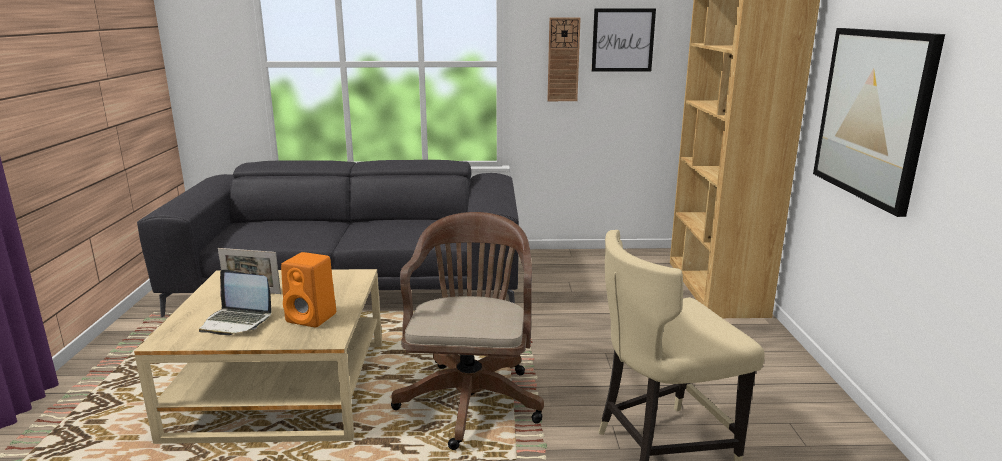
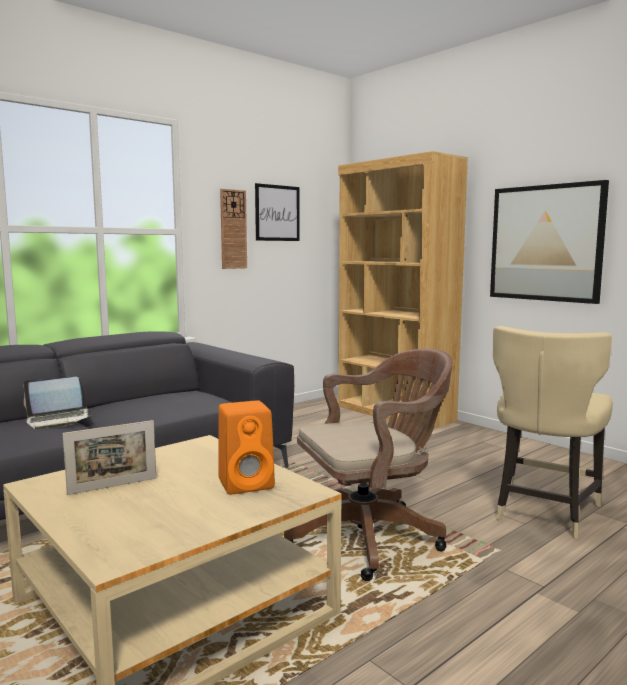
camera: 40 degrees left, 10 degrees down
(237, 321) = (167, 513): laptop -> laptop (58, 420)
(471, 397) = (370, 536): brown office chair -> brown office chair turned 105 degrees clockwise

